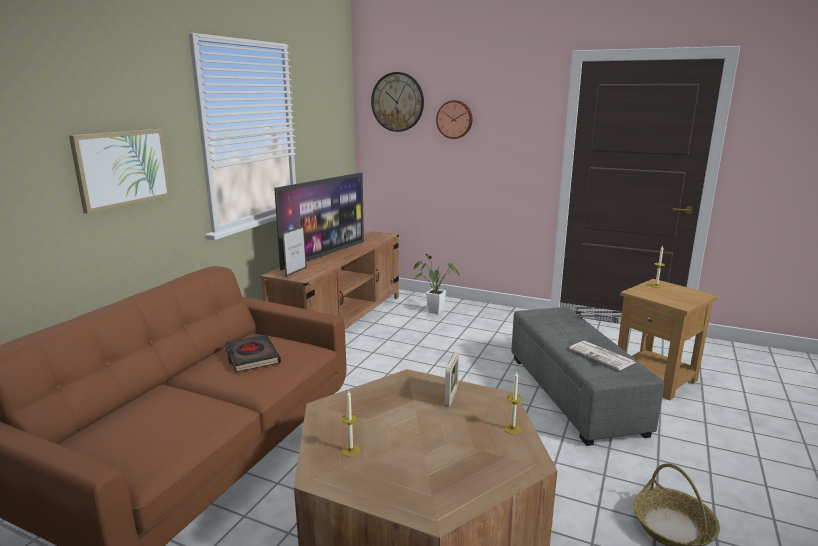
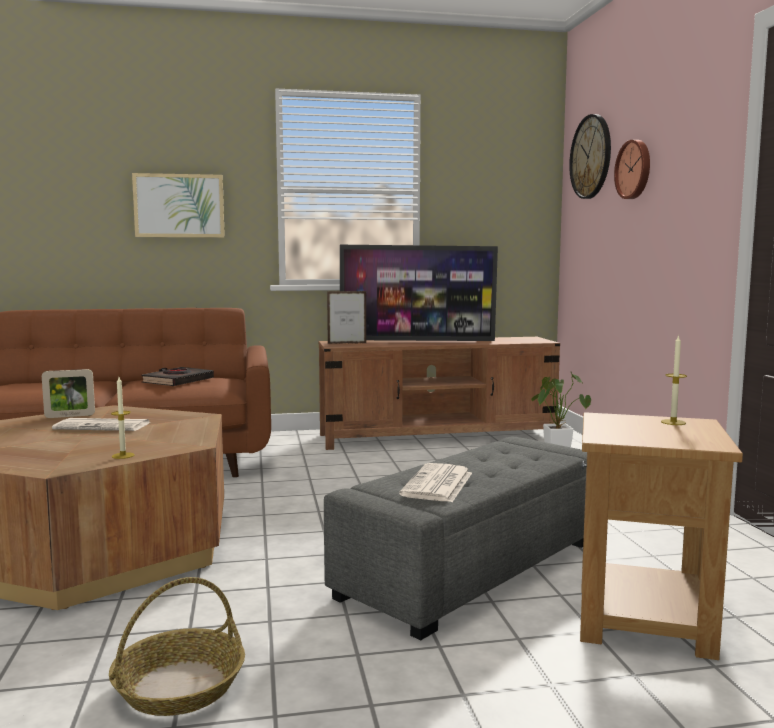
camera: 55 degrees right, 10 degrees down
(350, 451) = (38, 424): candle -> none
(398, 421) = (104, 426): none -> newspaper
(451, 397) = (173, 431): picture frame -> picture frame (70, 416)

